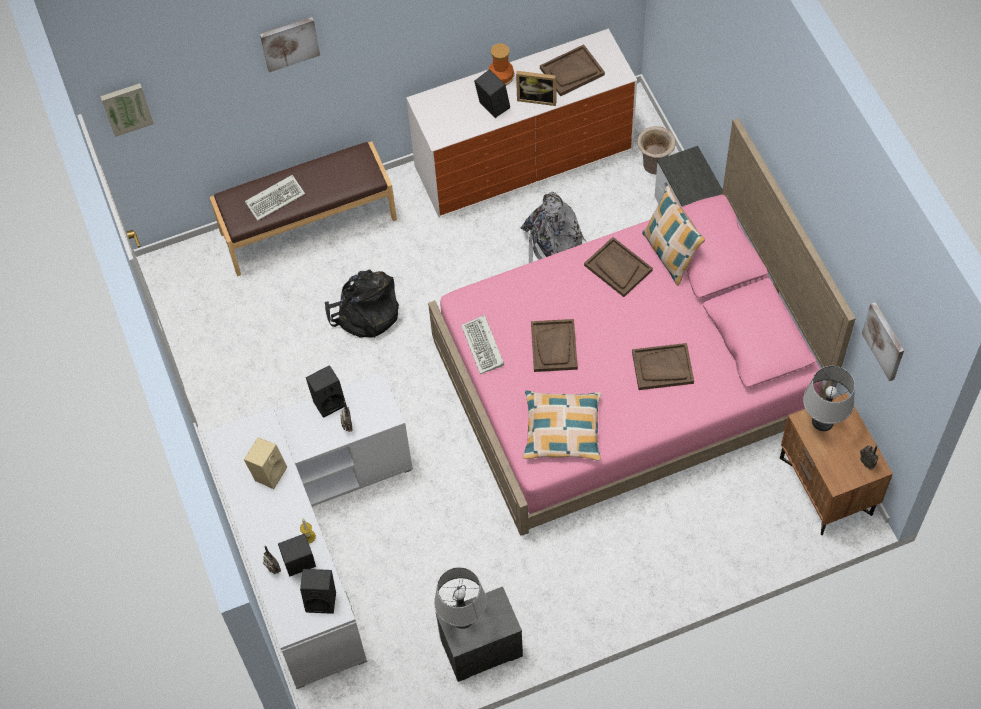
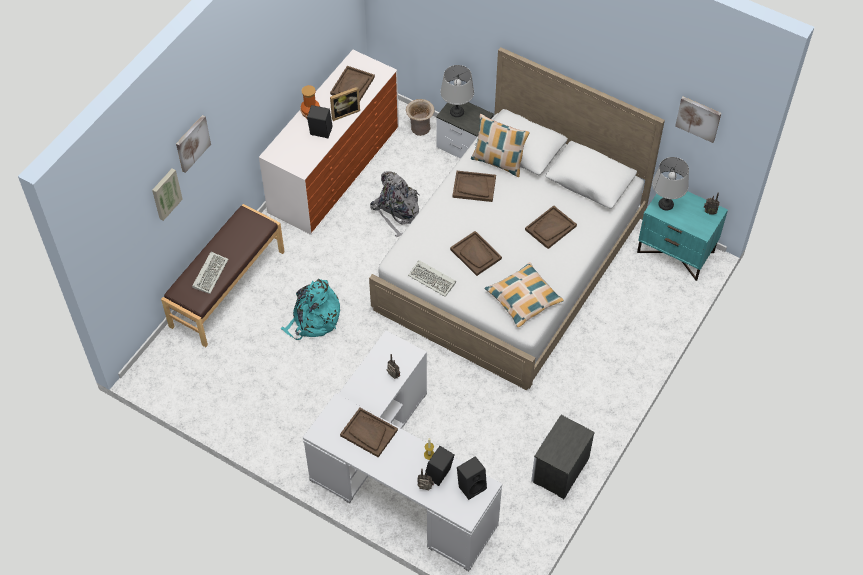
camera: 40 degrees left, 5 degrees down
(126, 108) = (108, 245): picture -> picture (165, 193)
(268, 472) = (368, 433): beige speaker -> brown tray
(329, 401) = (366, 368): black speaker -> none
(365, 313) = (313, 319): black backpack -> turquoise backpack
(462, 618) = (553, 448): grey table lamp -> grey table lamp (457, 112)
(626, 380) = (511, 262): pink bed -> white bed
(827, 486) = (676, 252): brown nightstand -> turquoise nightstand

